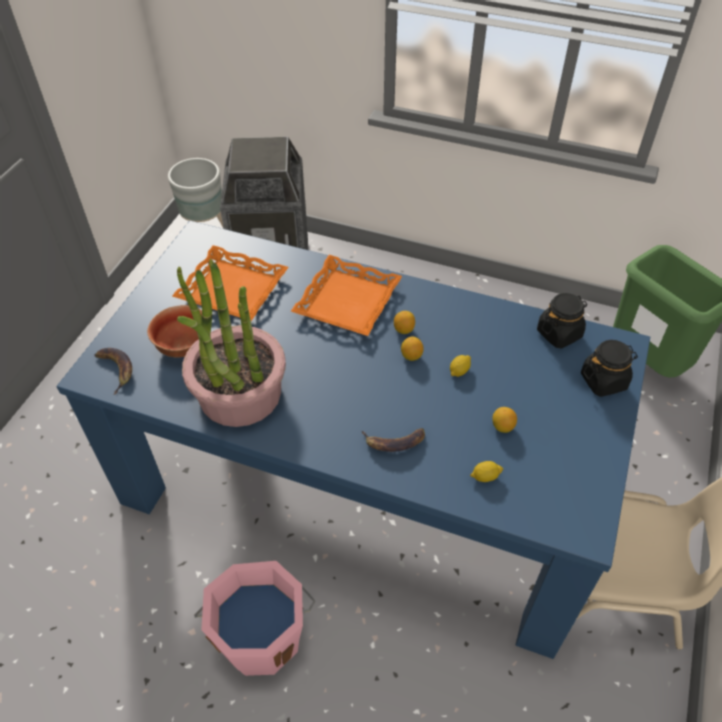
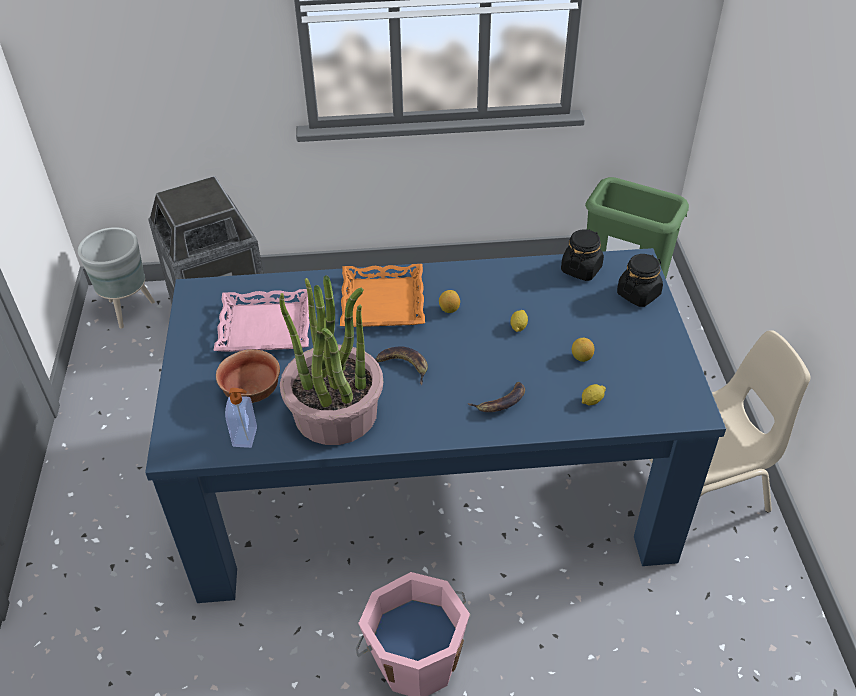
camera: 25 degrees left, 5 degrees down
(116, 370) = (198, 436): banana -> banana (404, 366)
(152, 386) = (246, 437): none -> soap dispenser
(233, 289) = (266, 327): orange tray -> pink tray
(411, 356) = (470, 328): lemon -> none

